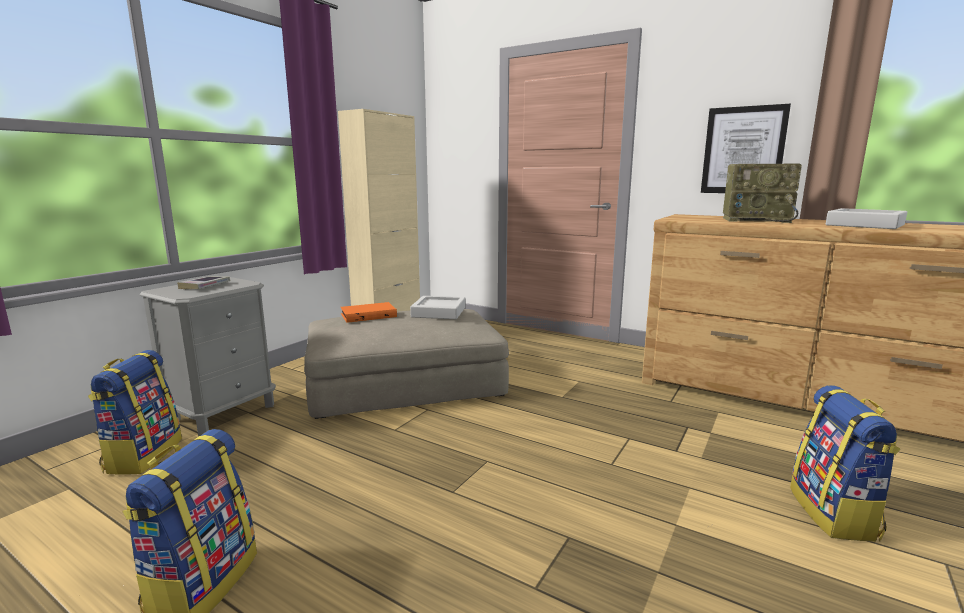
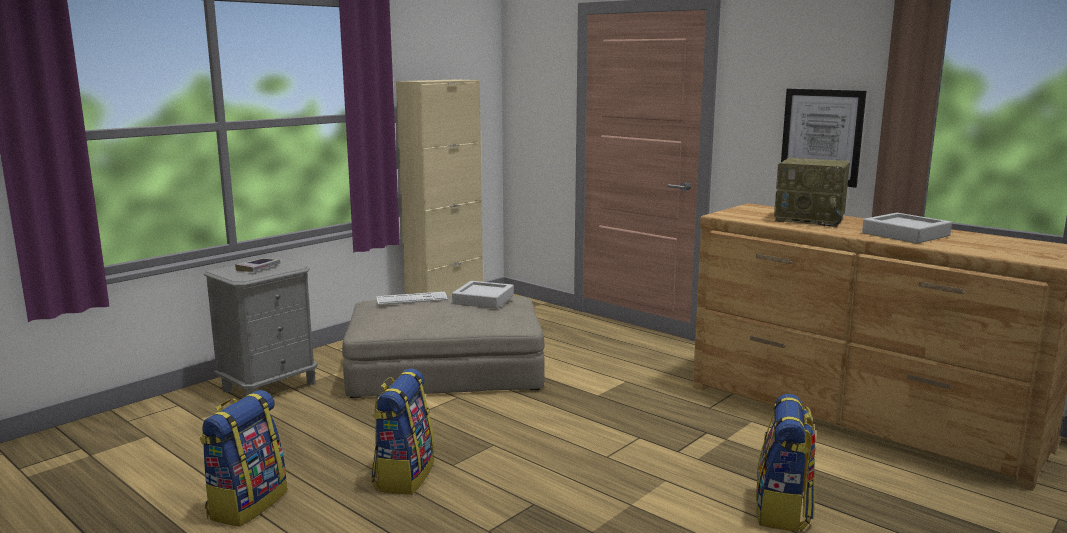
camera: 10 degrees right, 0 degrees up
(143, 455) = (202, 416): backpack -> backpack (403, 476)
(368, 315) = (412, 299): orange book -> keyboard

